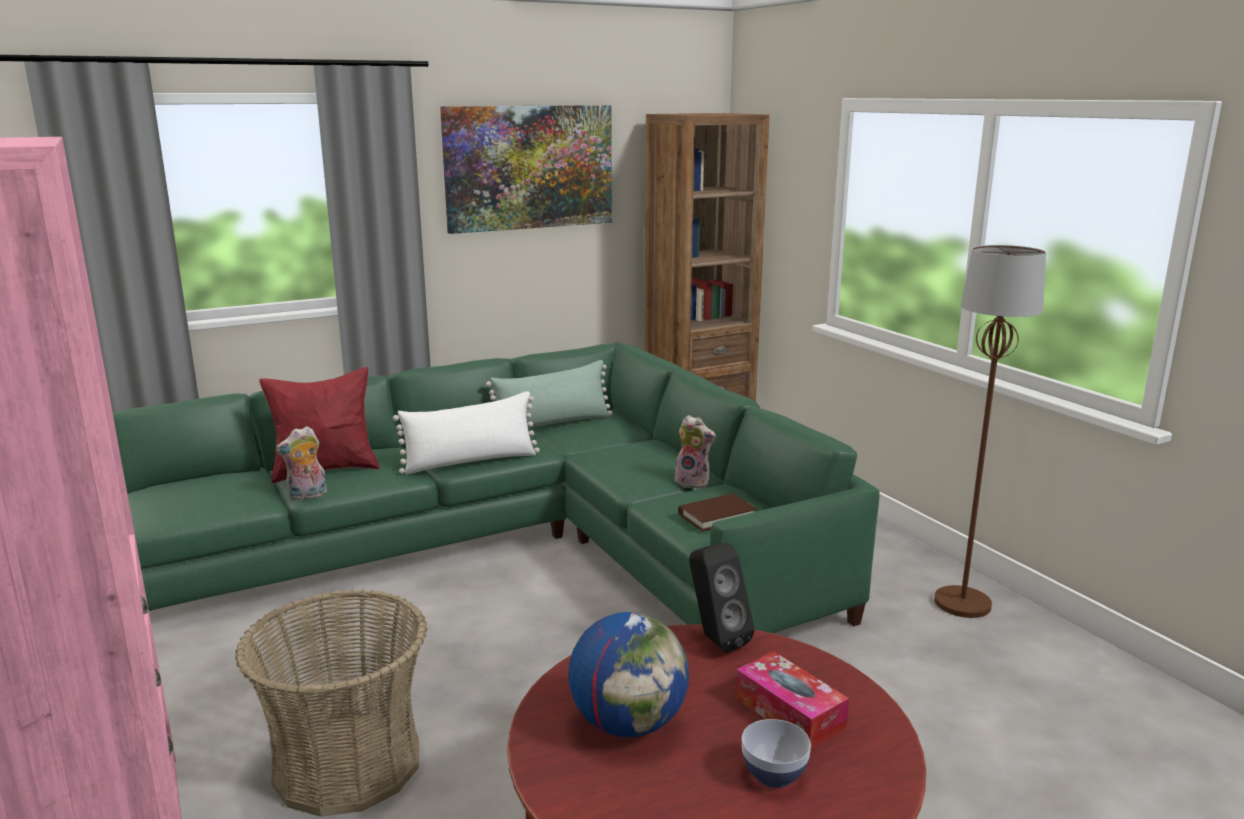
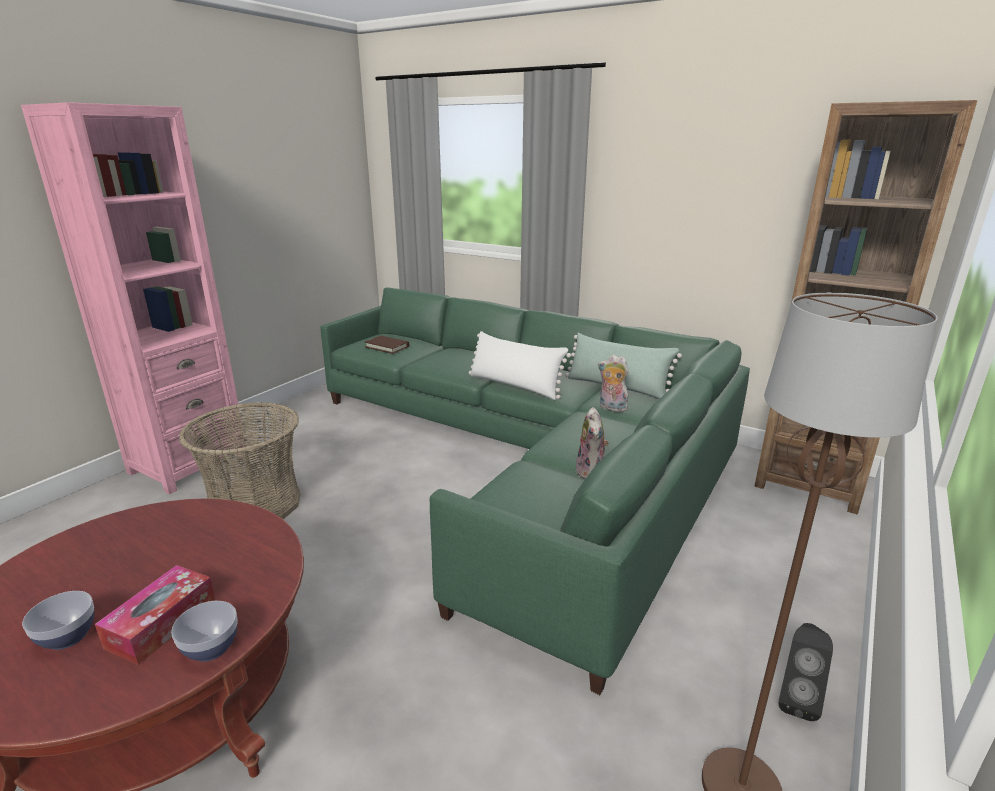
camera: 60 degrees right, 5 degrees up
(307, 496) = (415, 365): plush toy -> plush toy (611, 408)
(325, 470) = (450, 356): red pillow -> none
(529, 167) = (696, 161): picture -> none
(629, 723) = (141, 549): globe -> none
(715, 639) = (274, 554): black speaker -> black speaker (796, 699)
(717, 516) = (523, 500): brown book -> brown book (387, 347)
(844, 687) = (211, 648): none -> bowl

